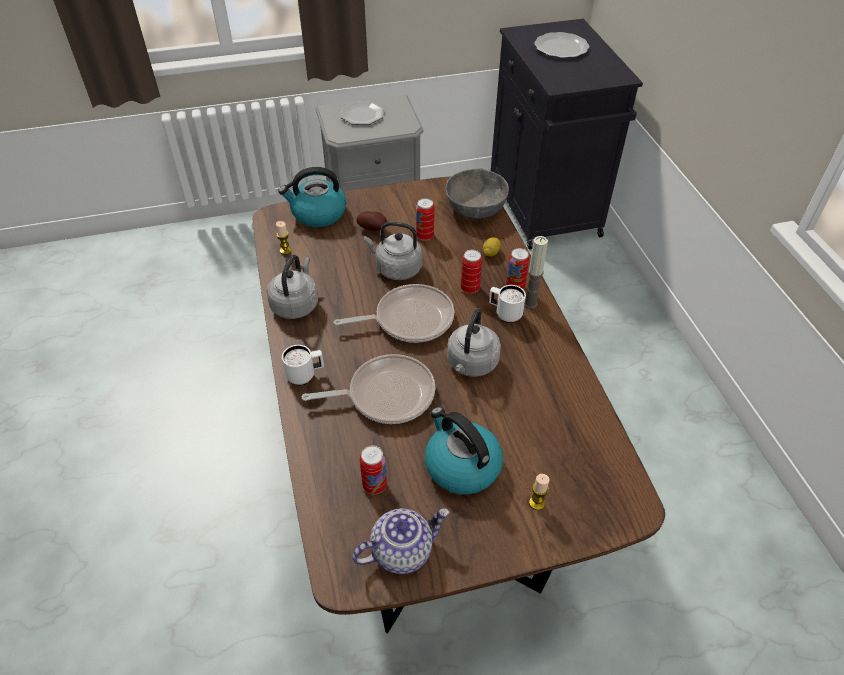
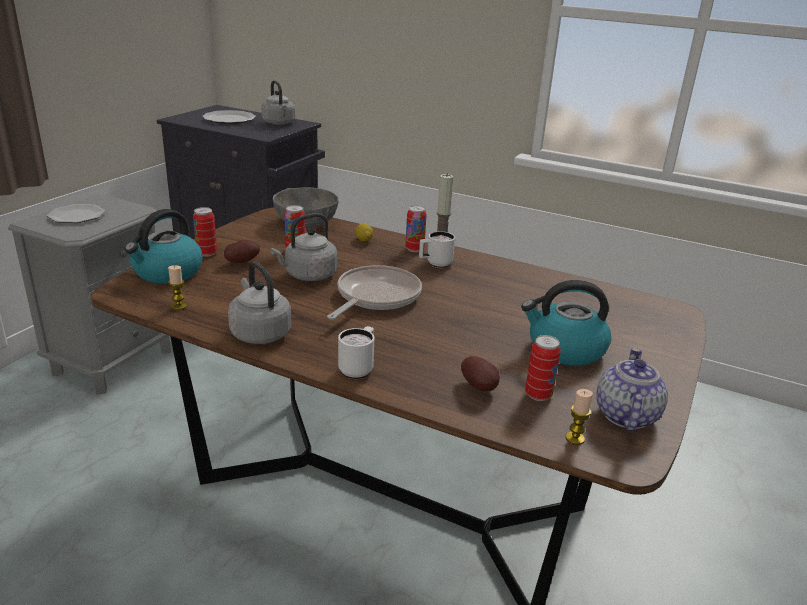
camera: 50 degrees left, 20 degrees down
(349, 448) = (480, 387): none -> potato
(386, 394) = (443, 343): frying pan -> none
(470, 288) = (385, 262): can -> can (207, 253)
(471, 364) = (466, 298): grey kettle -> grey kettle (279, 123)
(536, 503) = (636, 339): candle -> candle (575, 438)

